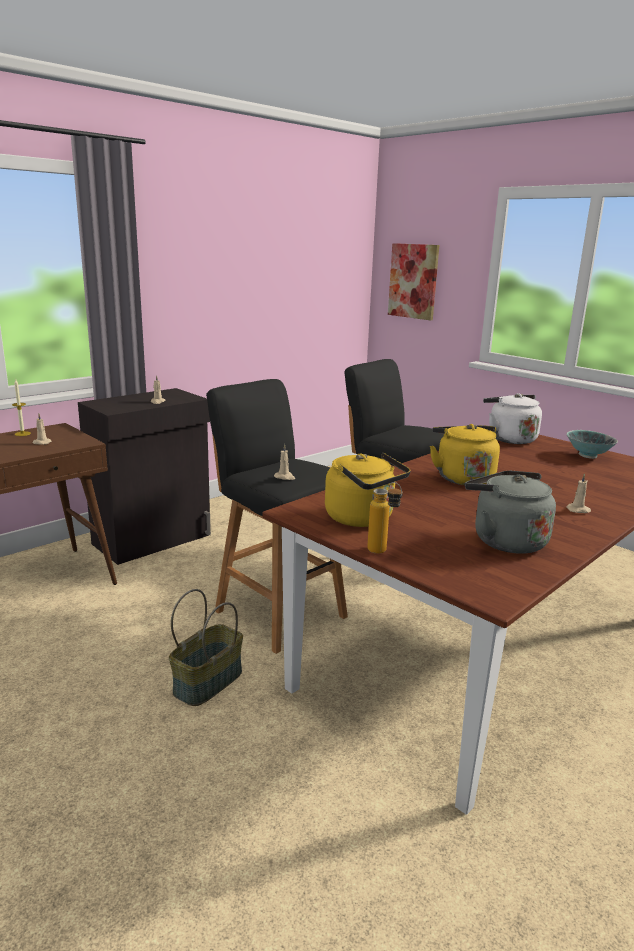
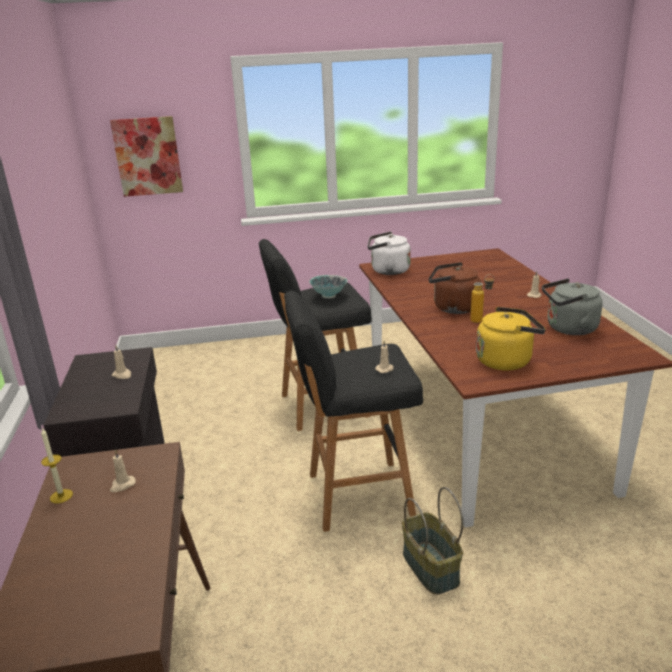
camera: 55 degrees left, 5 degrees up
(382, 553) = (569, 370): bottle -> bottle (481, 320)
(462, 477) = (453, 308): yellow kettle -> brown kettle
(587, 456) = (445, 263): bowl -> bowl (328, 296)

